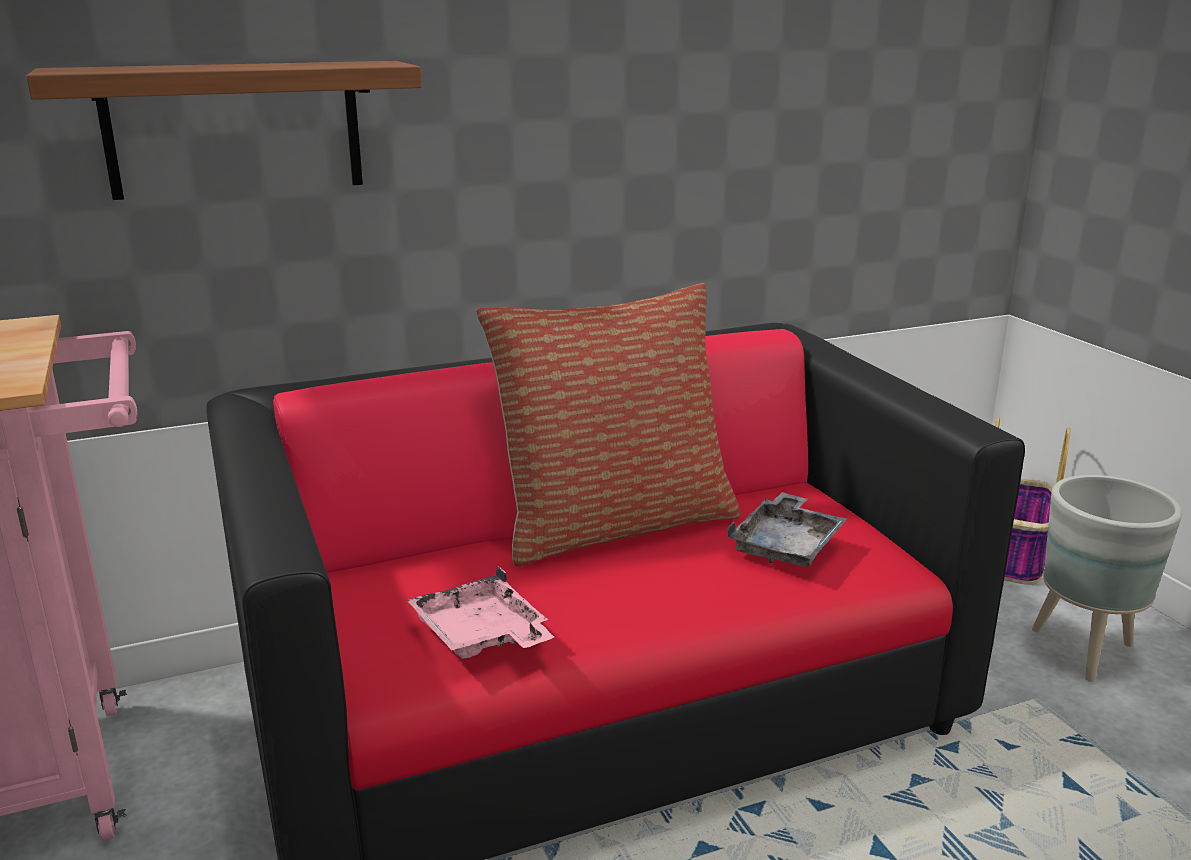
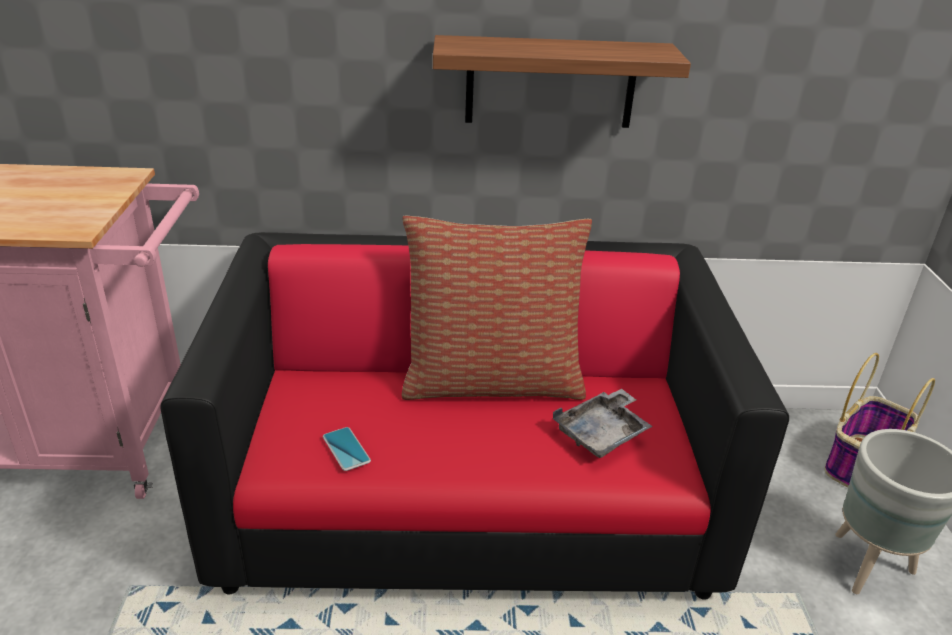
camera: 20 degrees right, 10 degrees up
(234, 129) = (272, 55): shelf -> shelf (550, 82)
(481, 636) = (346, 449): pink tray -> phone

